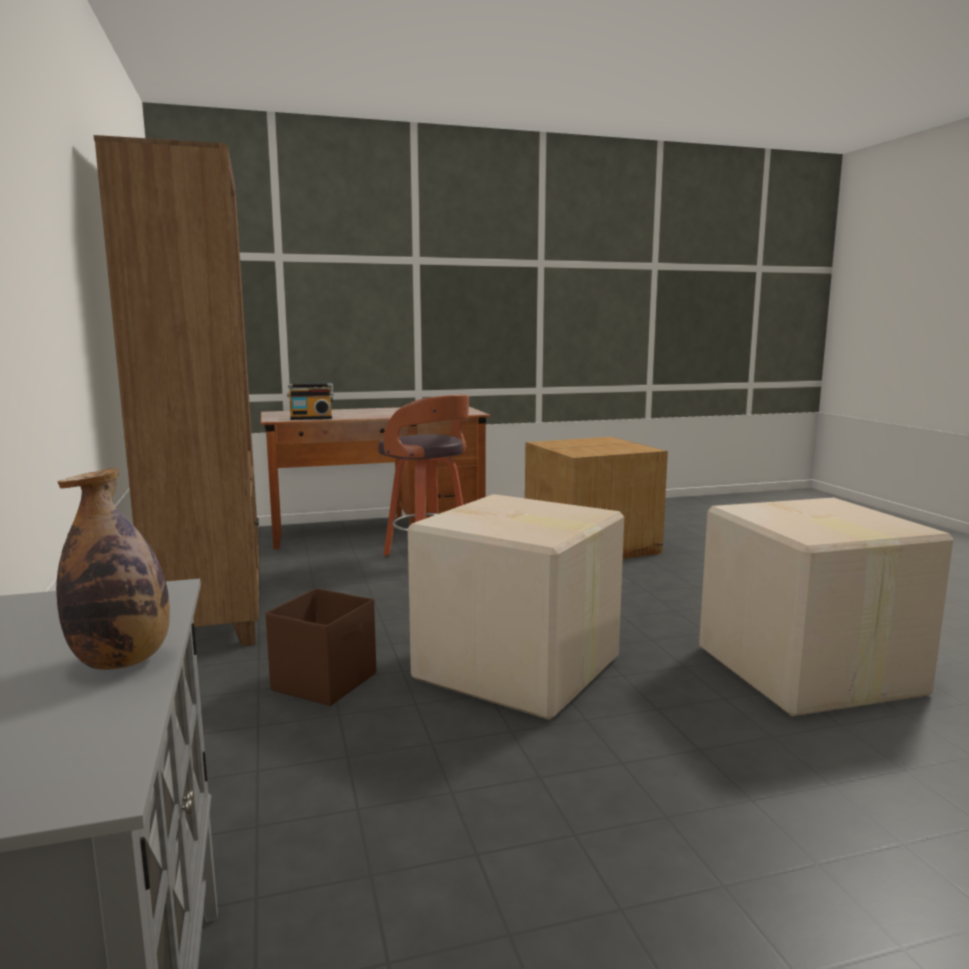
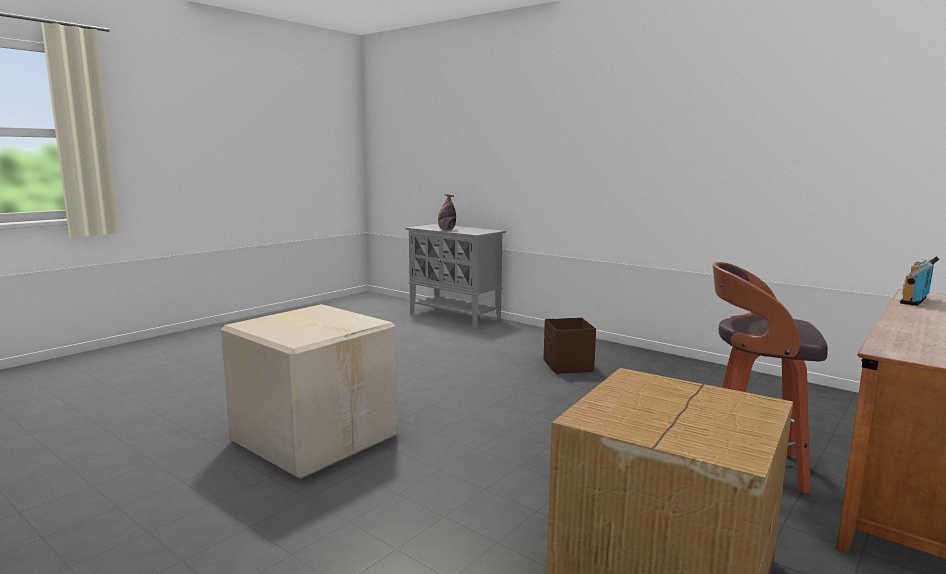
camera: 145 degrees right, 0 degrees up
(212, 612) = (715, 376): brown bookcase -> none
(518, 669) = (492, 393): cardboard box -> none

